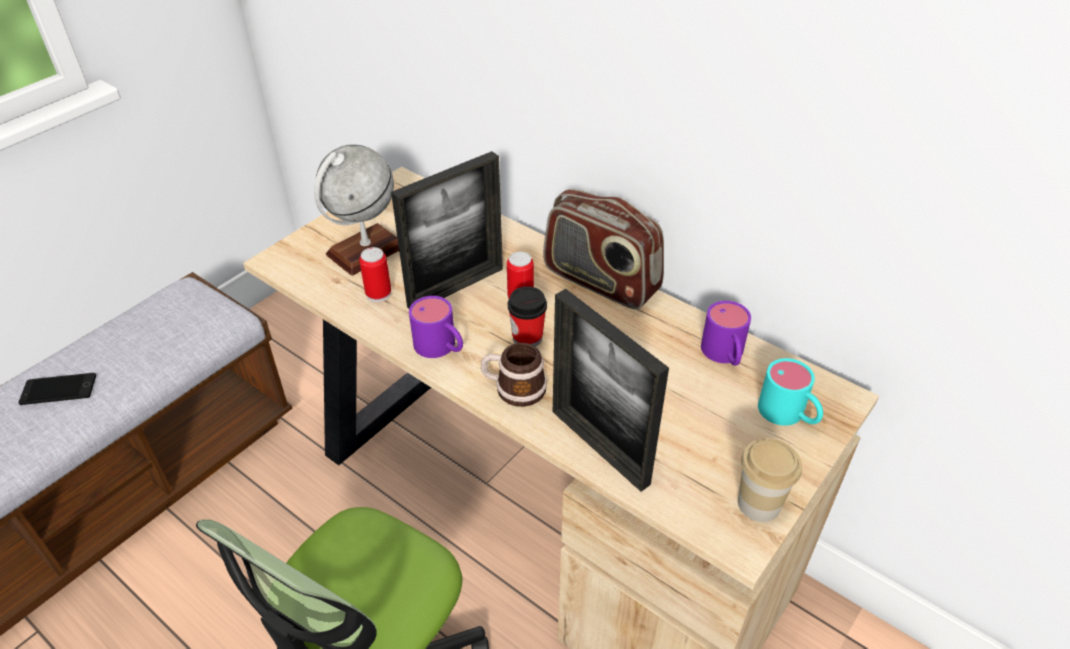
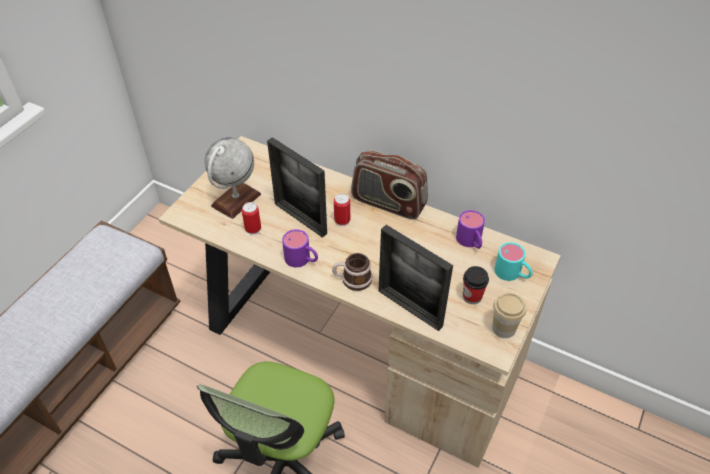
camera: 10 degrees left, 5 degrees up
(58, 389) = (42, 315): phone -> none
(456, 287) = (300, 218): picture frame -> picture frame turned 90 degrees clockwise
(527, 338) = (352, 246): cup -> cup (472, 296)

